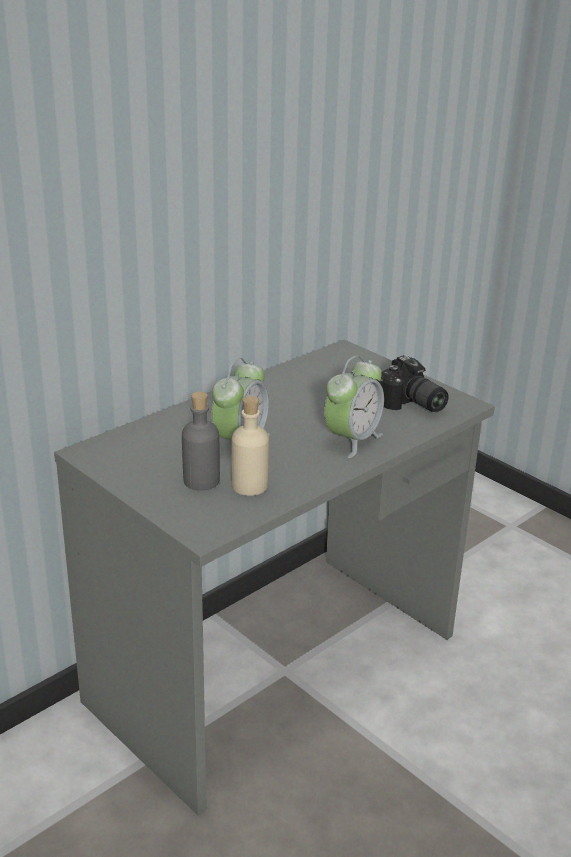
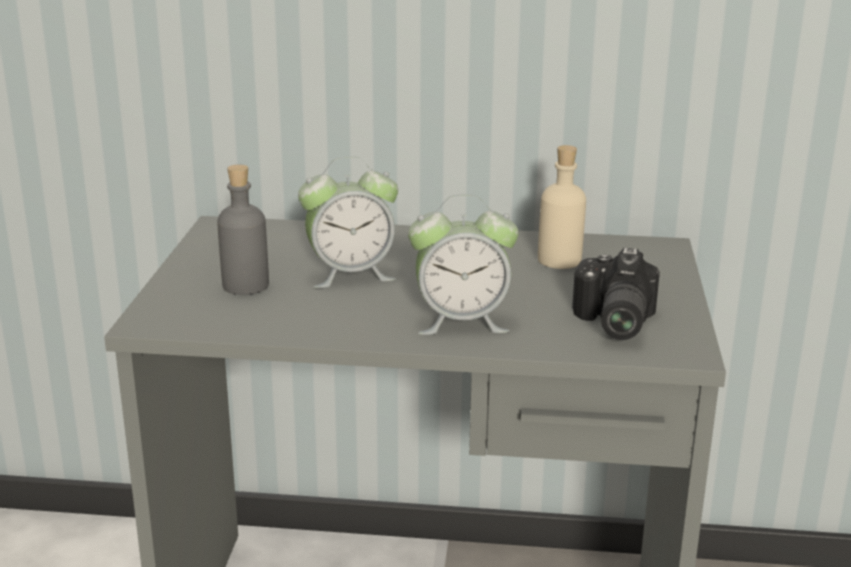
camera: 50 degrees right, 5 degrees down
(249, 486) = (272, 308): beige bottle -> beige bottle (559, 260)

